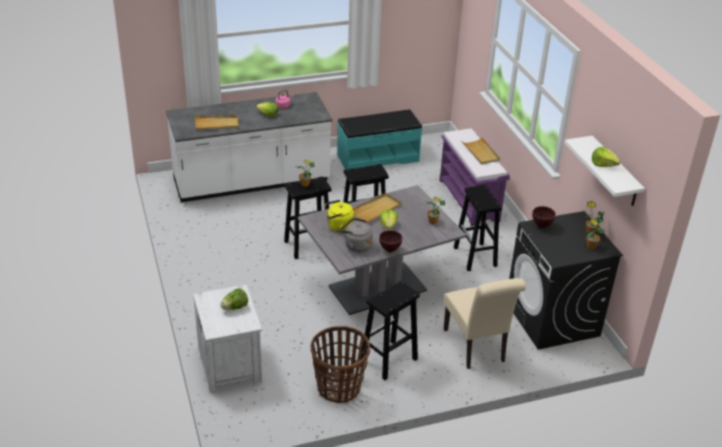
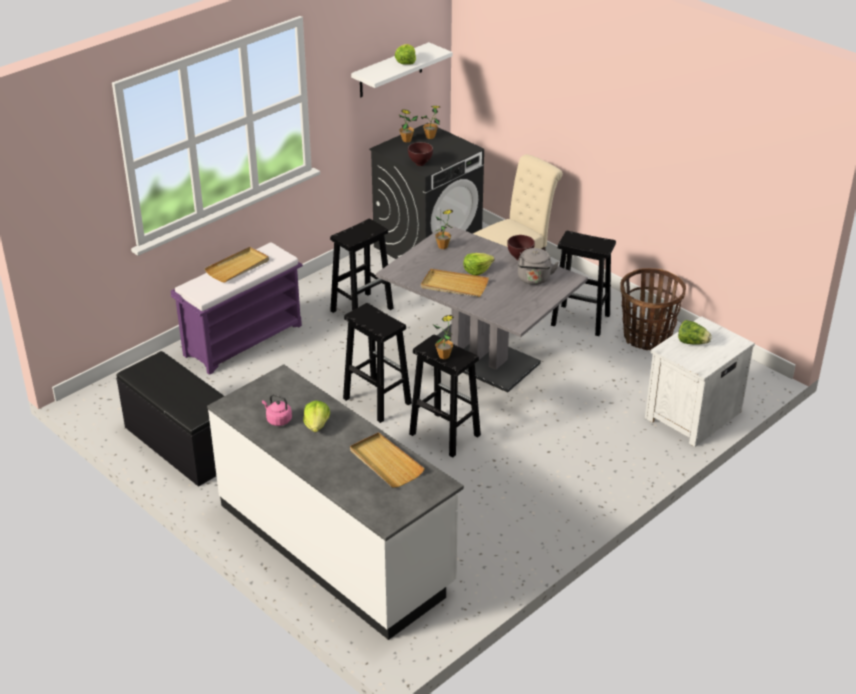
camera: 115 degrees left, 0 degrees up
(338, 226) = (512, 300): yellow kettle -> none
(377, 158) = (182, 444): turquoise bench -> black bench

